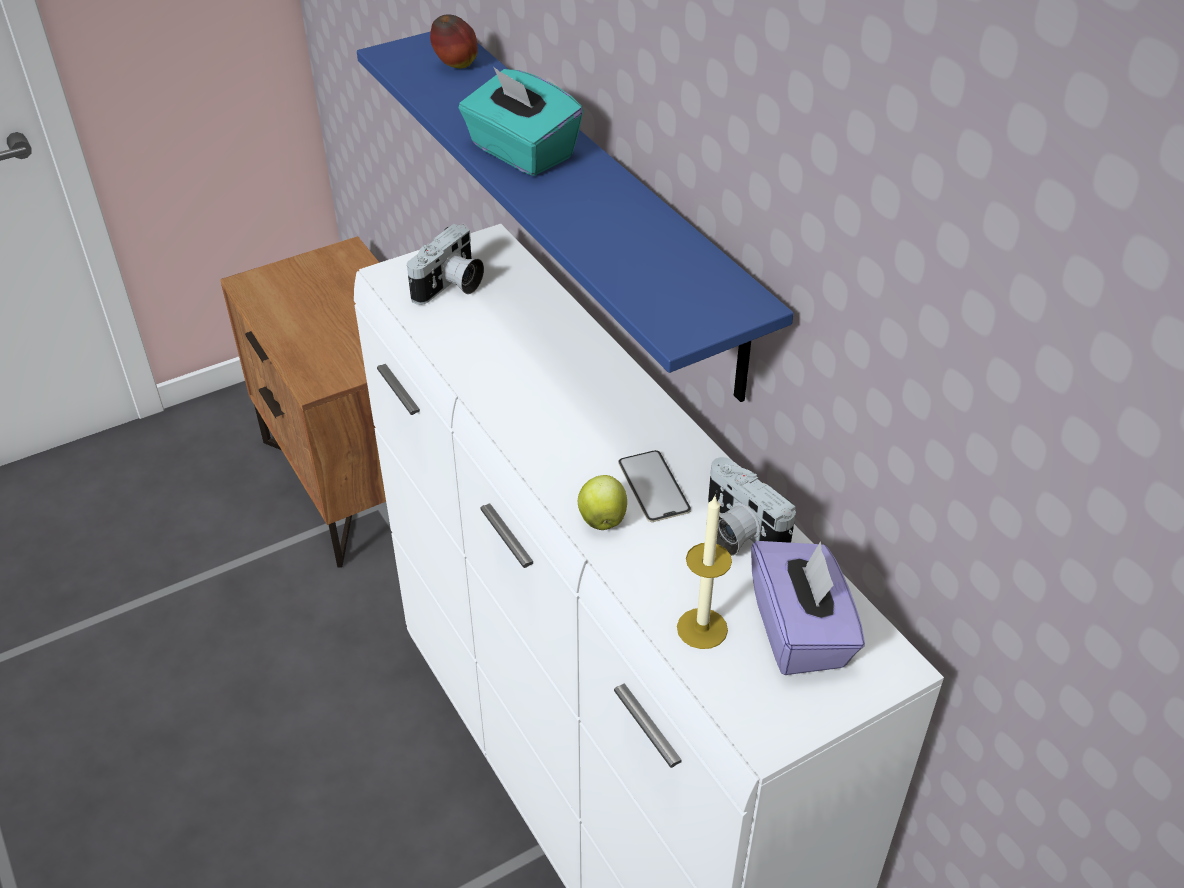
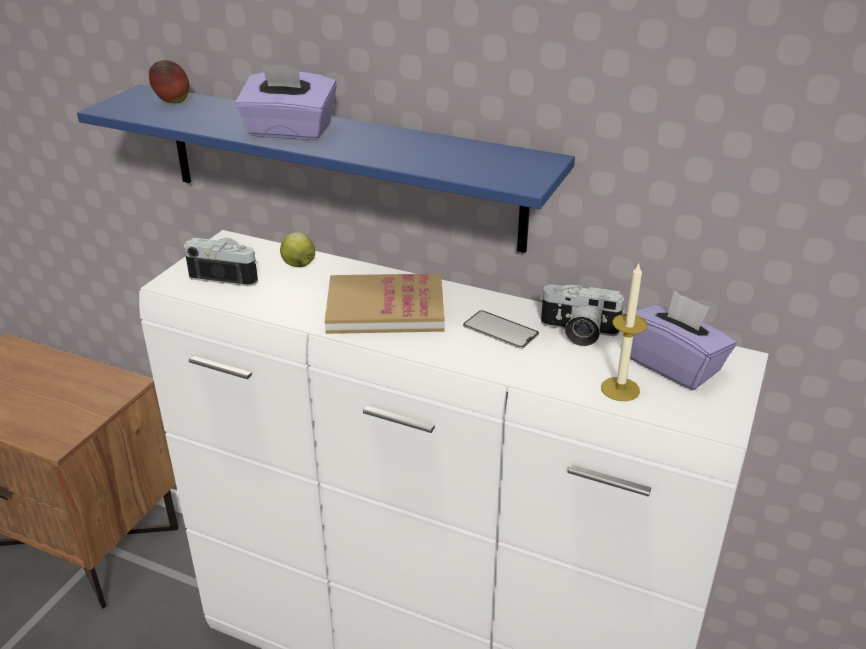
camera: 35 degrees left, 10 degrees down
(450, 286) = (227, 275): camera -> camera turned 75 degrees counterclockwise
(521, 152) = (289, 132): turquoise tissue box -> purple tissue box
(562, 400) = (385, 308): none -> book
(602, 519) = (490, 360): apple -> apple (298, 264)

